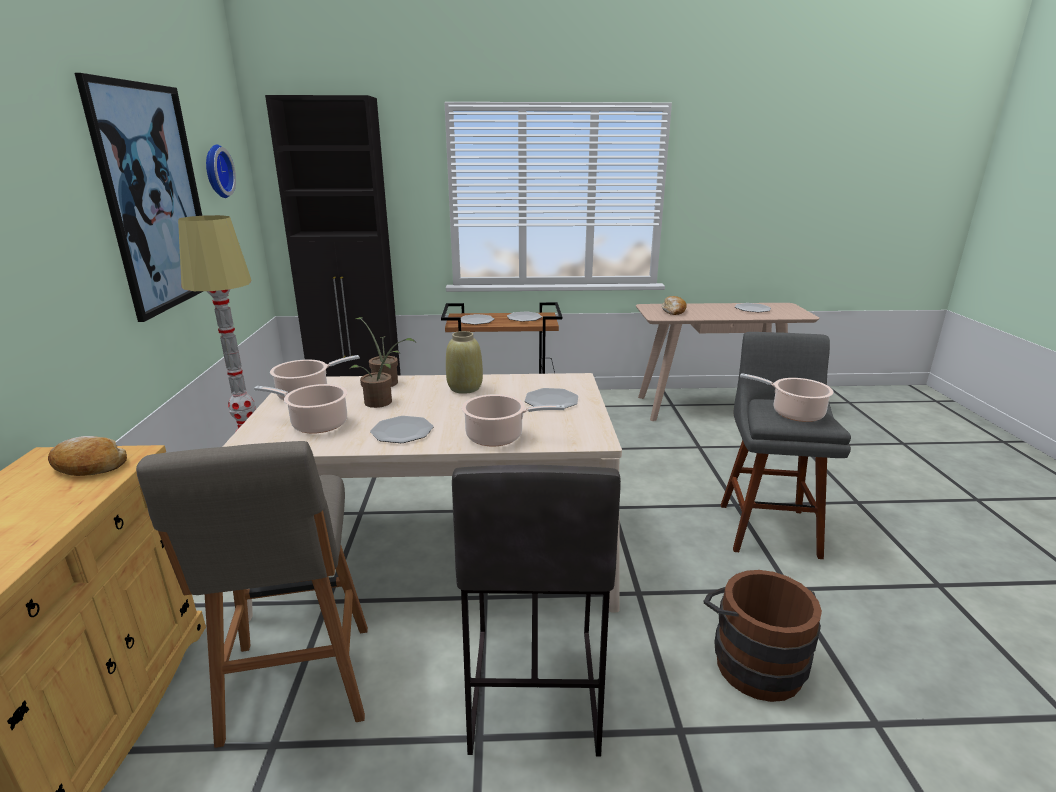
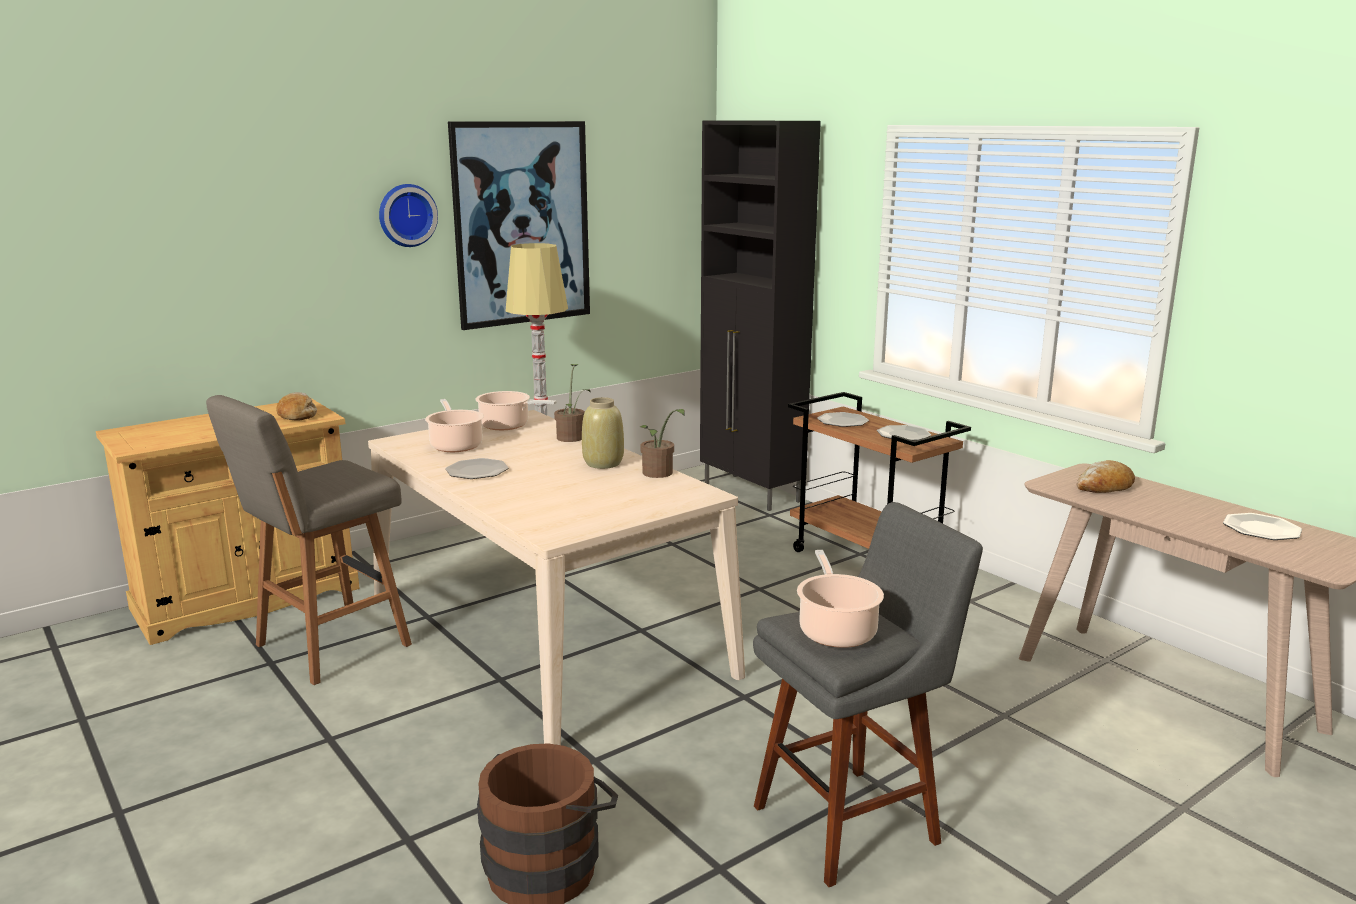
camera: 55 degrees right, 5 degrees down
(216, 171) = (636, 200): wall clock -> wall clock (406, 215)
(382, 402) = (526, 449): potted plant -> potted plant (659, 474)
(498, 437) = (510, 501): cooking pot -> none
(532, 688) = (401, 744): grey stool -> none
(551, 401) = (625, 499): plate -> none

